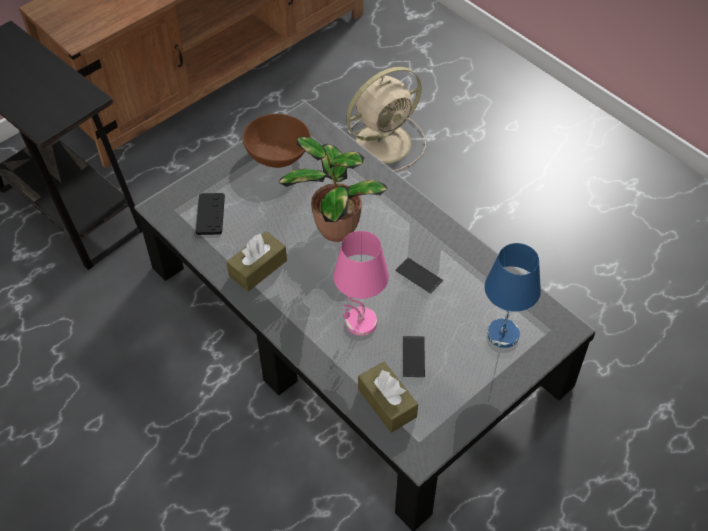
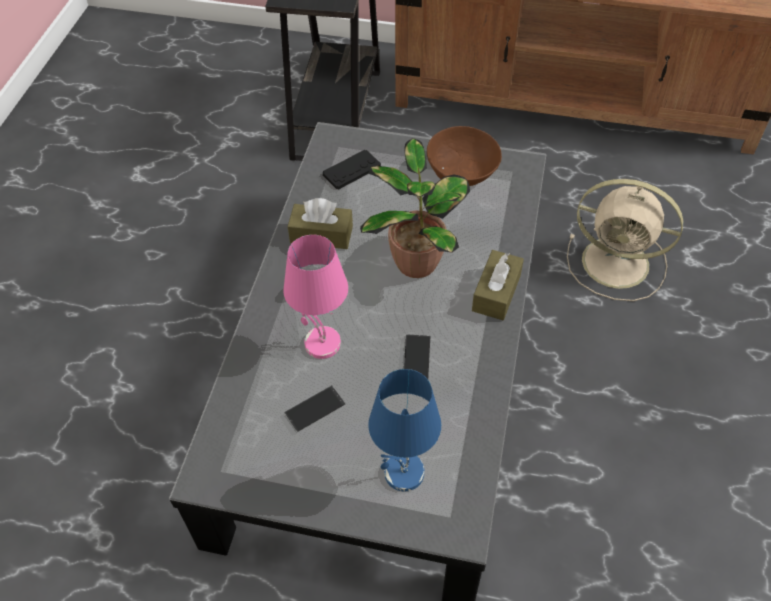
camera: 55 degrees right, 0 degrees up
(387, 403) = (245, 417): brown tissue box -> brown tissue box (496, 293)

